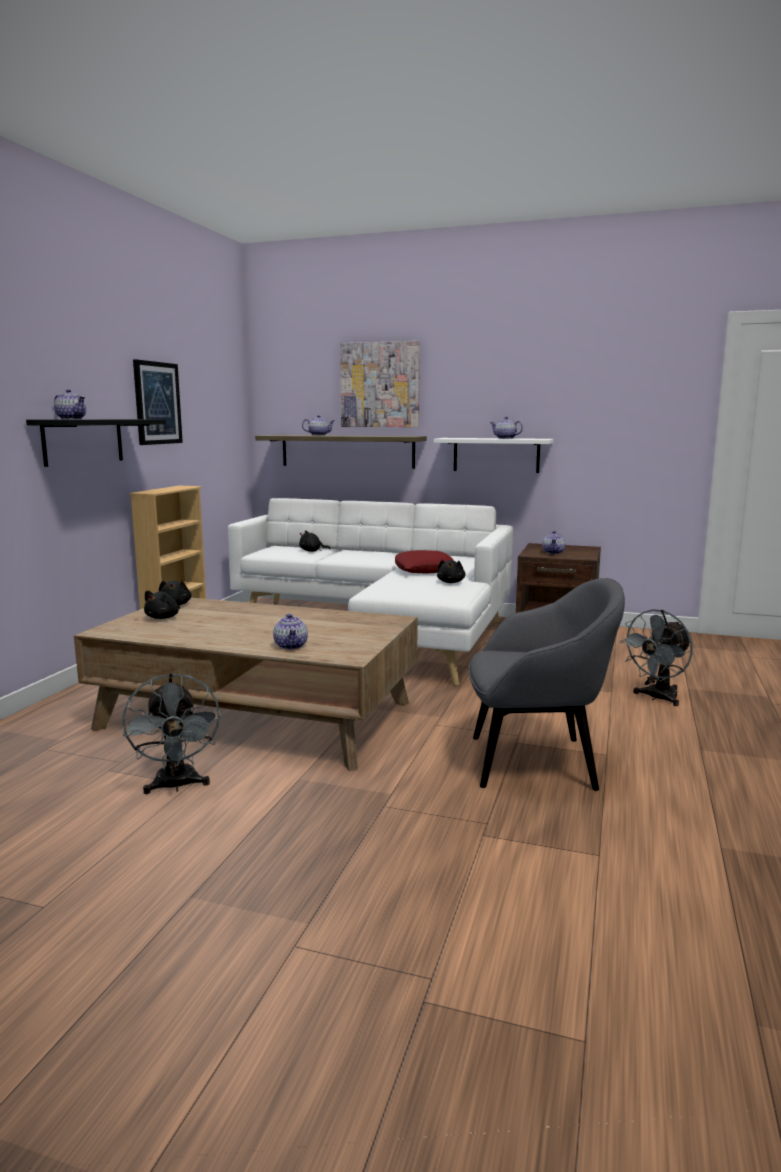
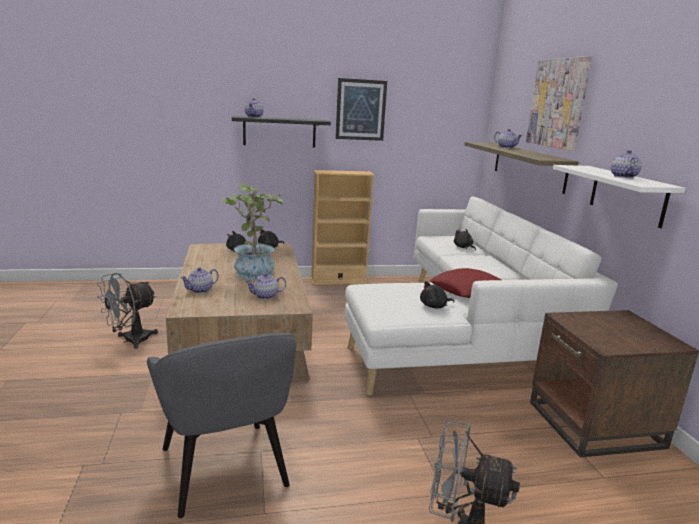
camera: 60 degrees right, 5 degrees up
(256, 620) = (252, 271): none -> potted plant
(553, 552) = (598, 327): teapot -> teapot (265, 296)

